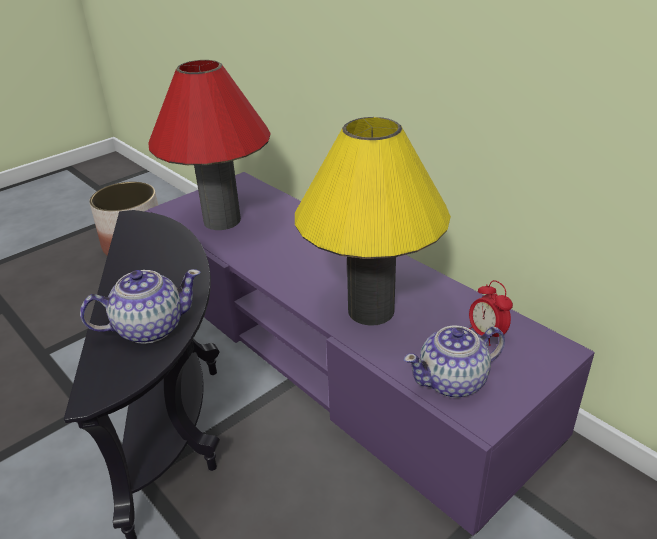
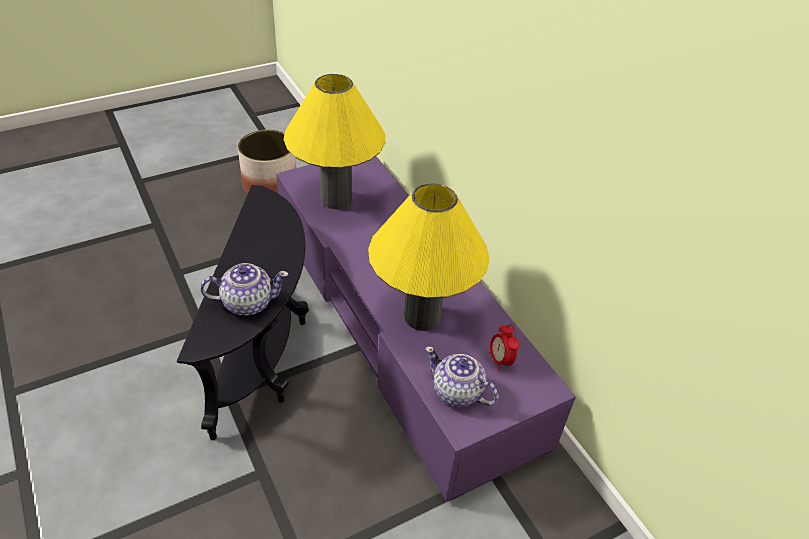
camera: 10 degrees right, 10 degrees up
(222, 220) = (336, 199): red table lamp -> yellow table lamp
(453, 381) = (457, 392): teapot -> teapot turned 45 degrees clockwise

